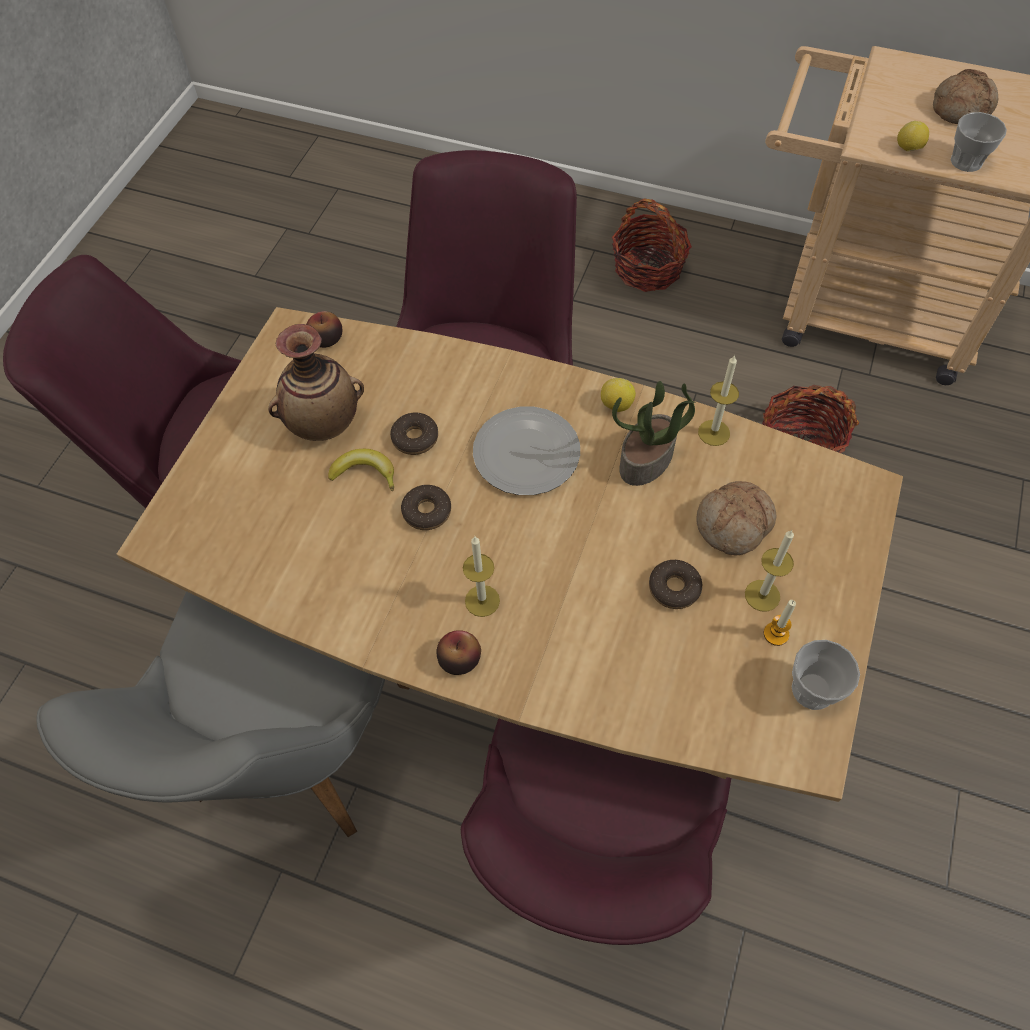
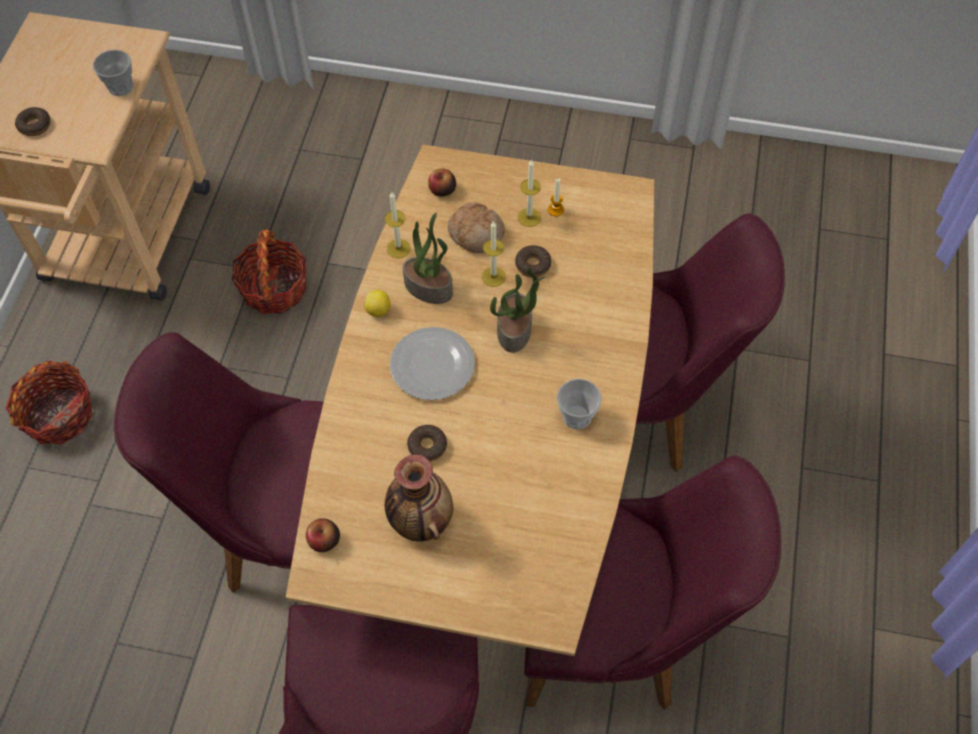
camera: 100 degrees left, 0 degrees up
(293, 758) = (618, 635): grey chair -> purple chair
(365, 473) = (466, 476): banana -> none
(427, 511) = (496, 425): donut -> donut (34, 125)
(459, 659) = (612, 383): apple -> apple (442, 190)
(482, 600) = (565, 376): candle -> candle (493, 276)
(565, 551) = (515, 330): none -> potted plant
(812, 689) = (590, 191): cup -> cup (577, 416)
(908, 149) = (103, 121): lemon -> none
(960, 107) = (52, 86): bread -> none

